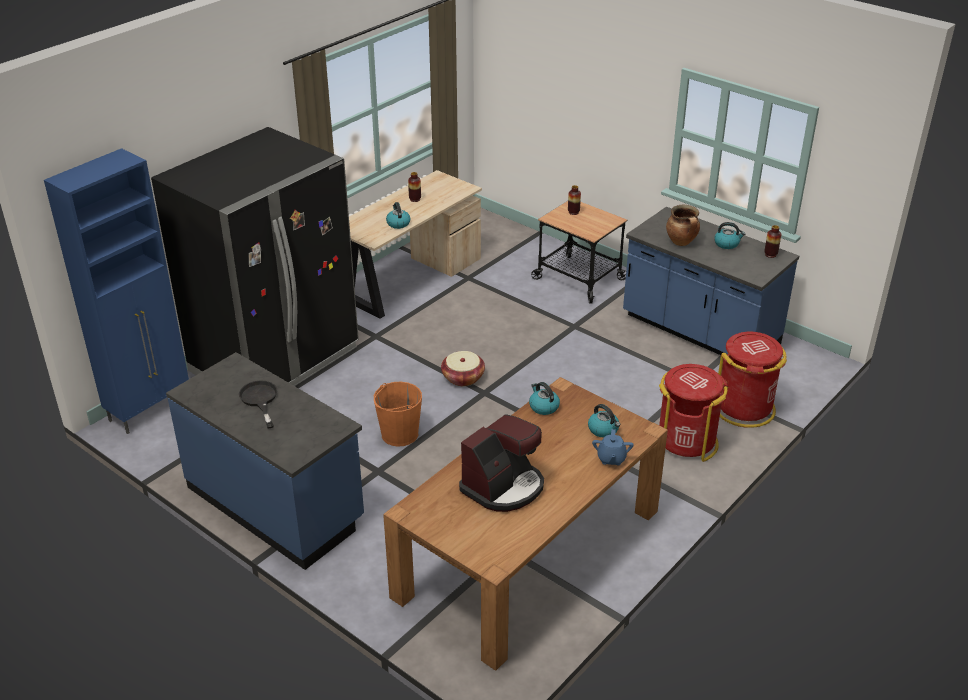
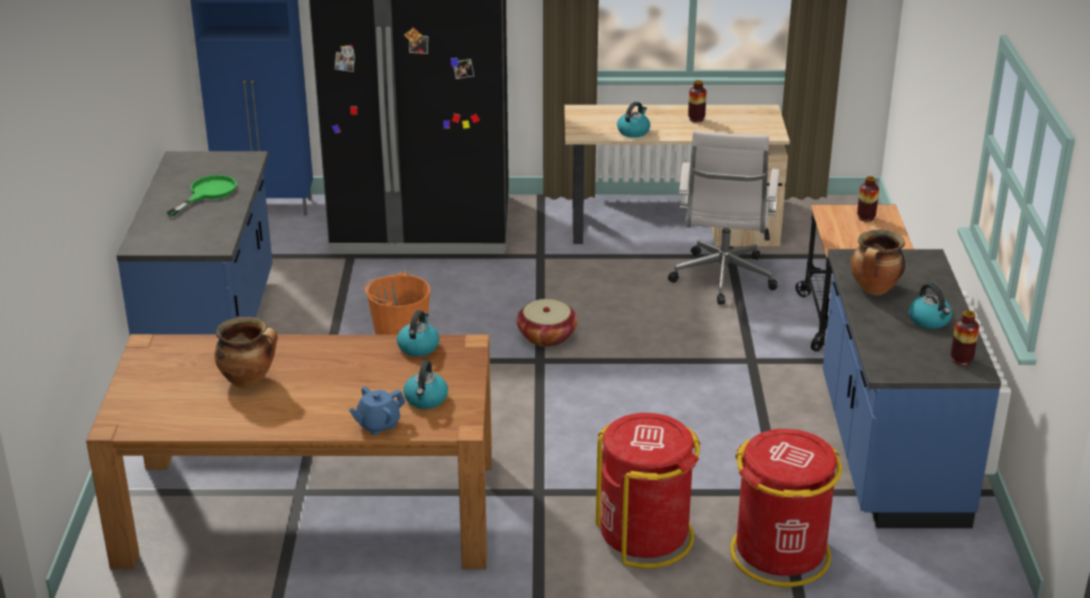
camera: 50 degrees right, 5 degrees down
(260, 400) = (207, 193): black frying pan -> green frying pan
(488, 293) = (722, 280): none -> white office chair
(504, 487) = (249, 380): coffee machine -> cooking pot

